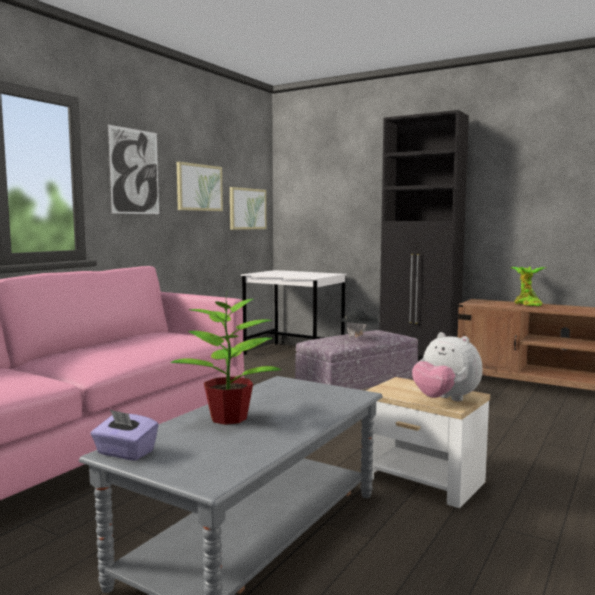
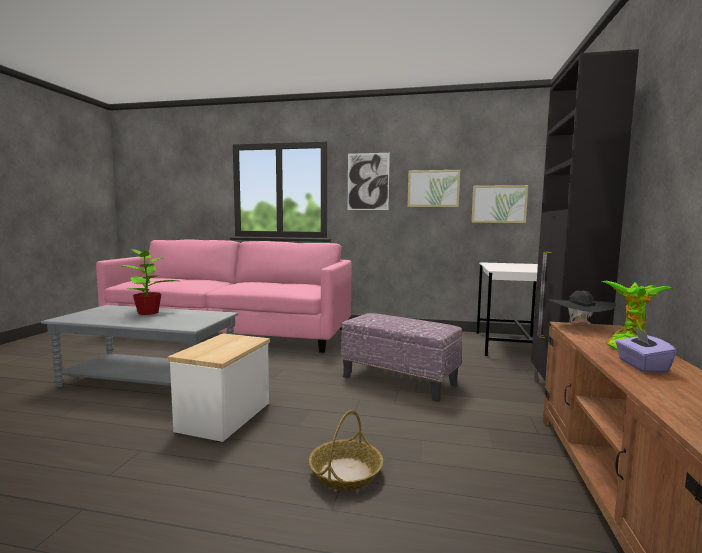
camera: 70 degrees right, 0 degrees up
(125, 453) = (105, 307): purple tissue box -> purple tissue box (641, 366)
(357, 338) = (391, 321): black hat -> black hat (579, 326)
(445, 400) = (201, 351): plush toy -> none
(536, 441) = (345, 473): none -> basket

